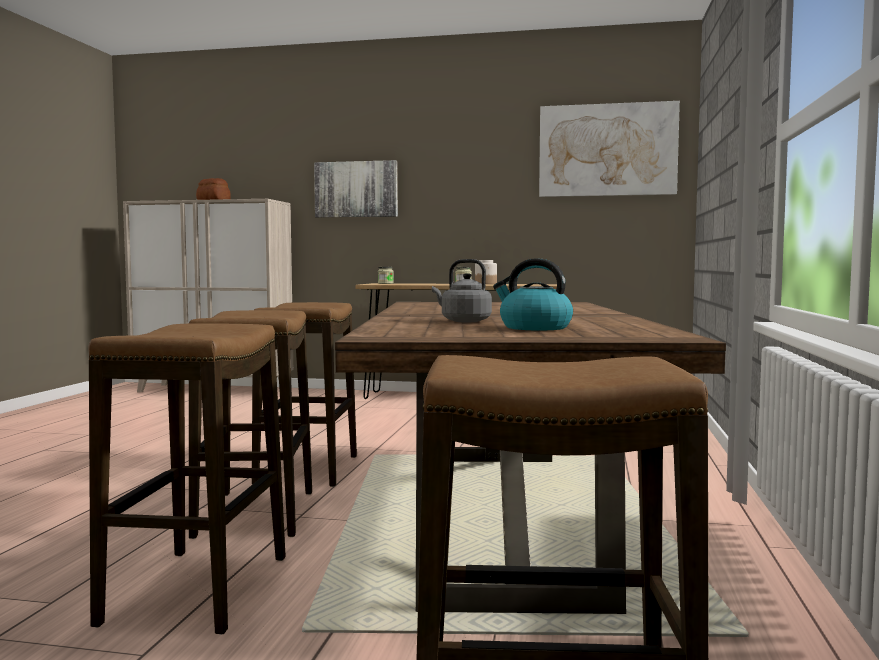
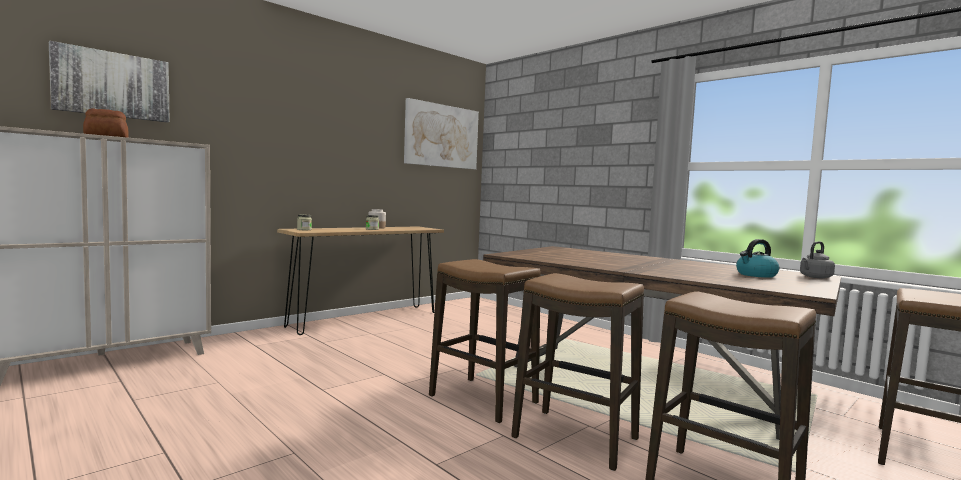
camera: 55 degrees left, 0 degrees up
(356, 189) = (262, 141): picture -> picture (112, 85)
(463, 321) = (701, 273): grey kettle -> grey kettle (815, 277)

